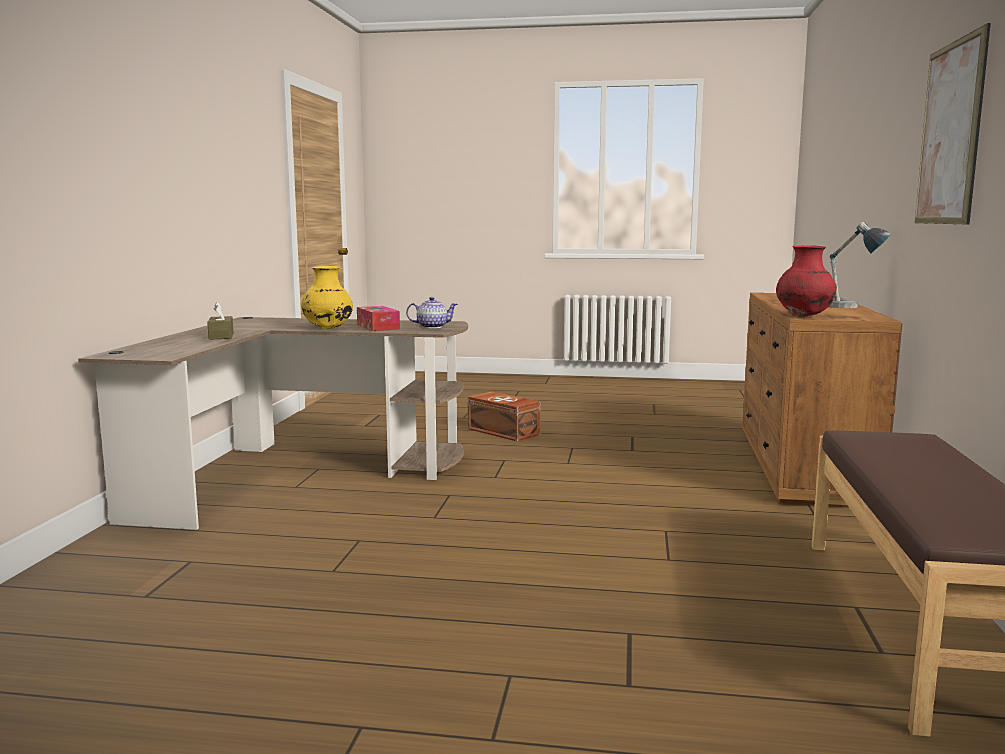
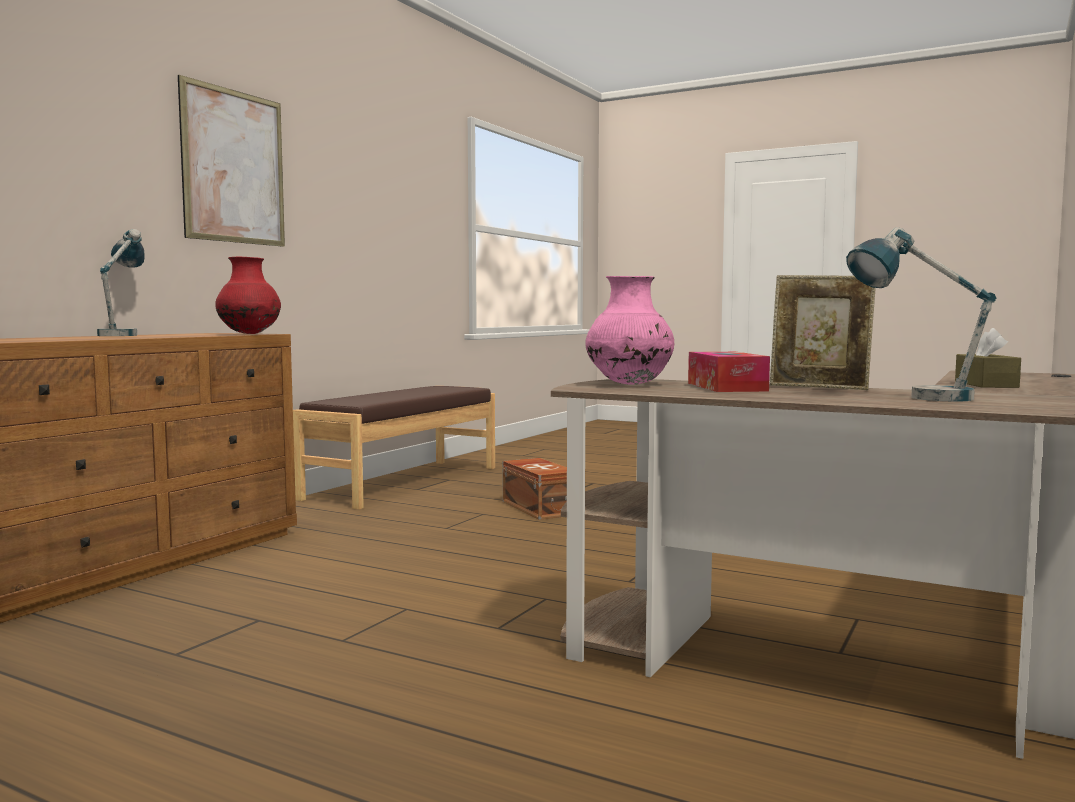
camera: 160 degrees left, 5 degrees down
(293, 323) = (914, 398): none -> table lamp
(327, 328) = (819, 388): yellow vase -> picture frame
(432, 327) = (629, 384): teapot -> pink vase
(503, 432) = (403, 714): brown storage box -> brown storage box (540, 507)

